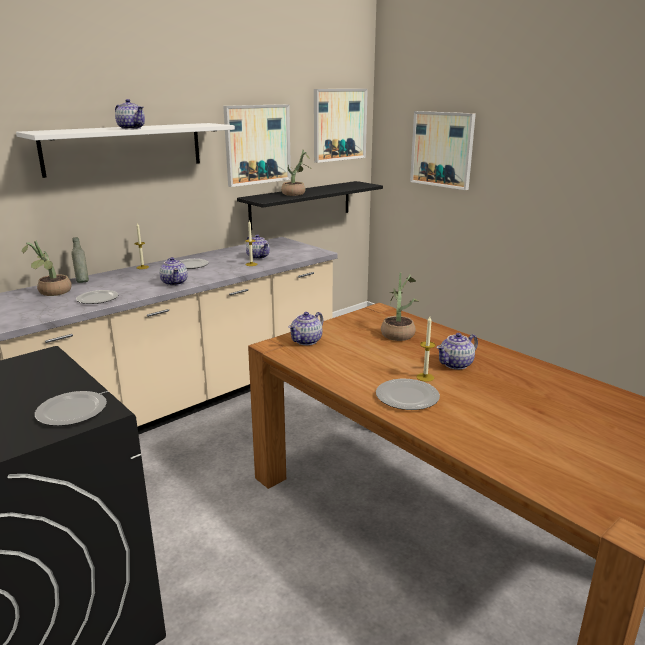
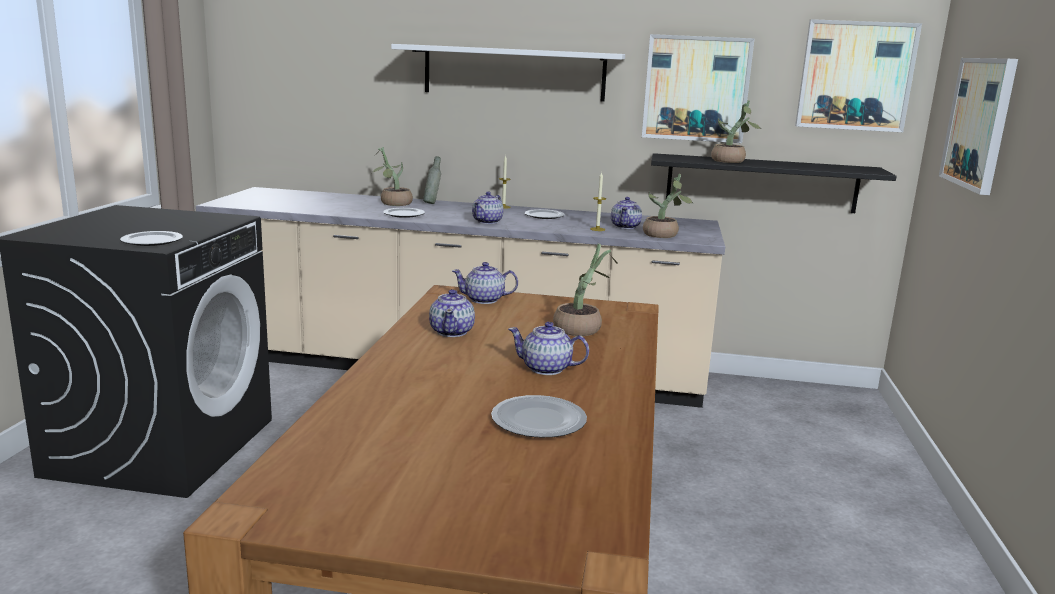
camera: 50 degrees right, 5 degrees down
(131, 128) = (500, 48): teapot -> teapot (452, 332)
(294, 256) = (663, 235): none -> potted plant
(406, 397) = (419, 362): plate -> plate (537, 420)
(425, 377) = (483, 361): candle -> none

